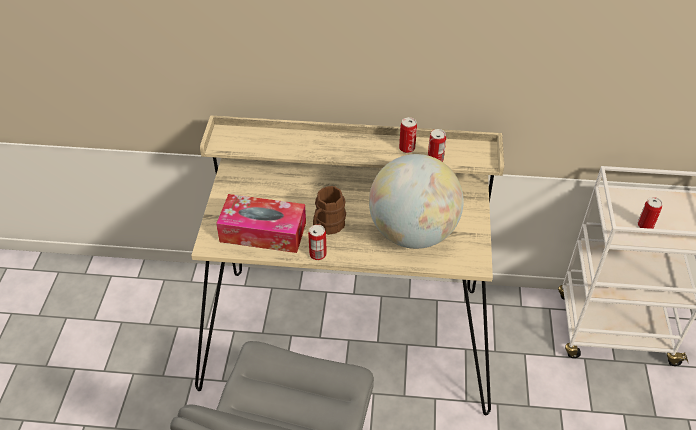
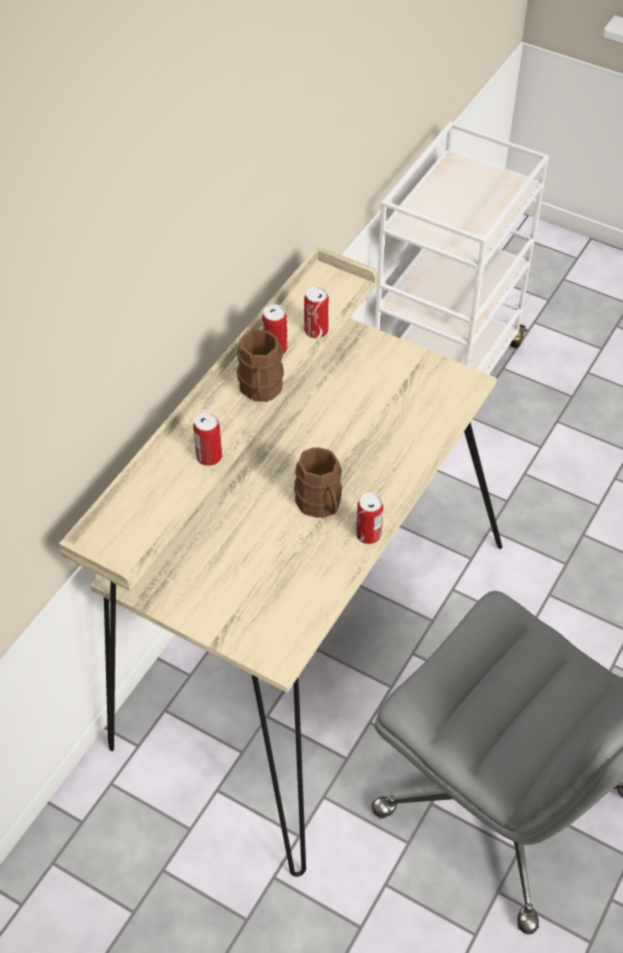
camera: 65 degrees left, 5 degrees up
(263, 232) = (290, 583): tissue box -> none
(369, 153) = (260, 390): none -> brown mug
(413, 233) = (385, 421): globe -> none
(645, 225) = (469, 221): can -> can (209, 457)

